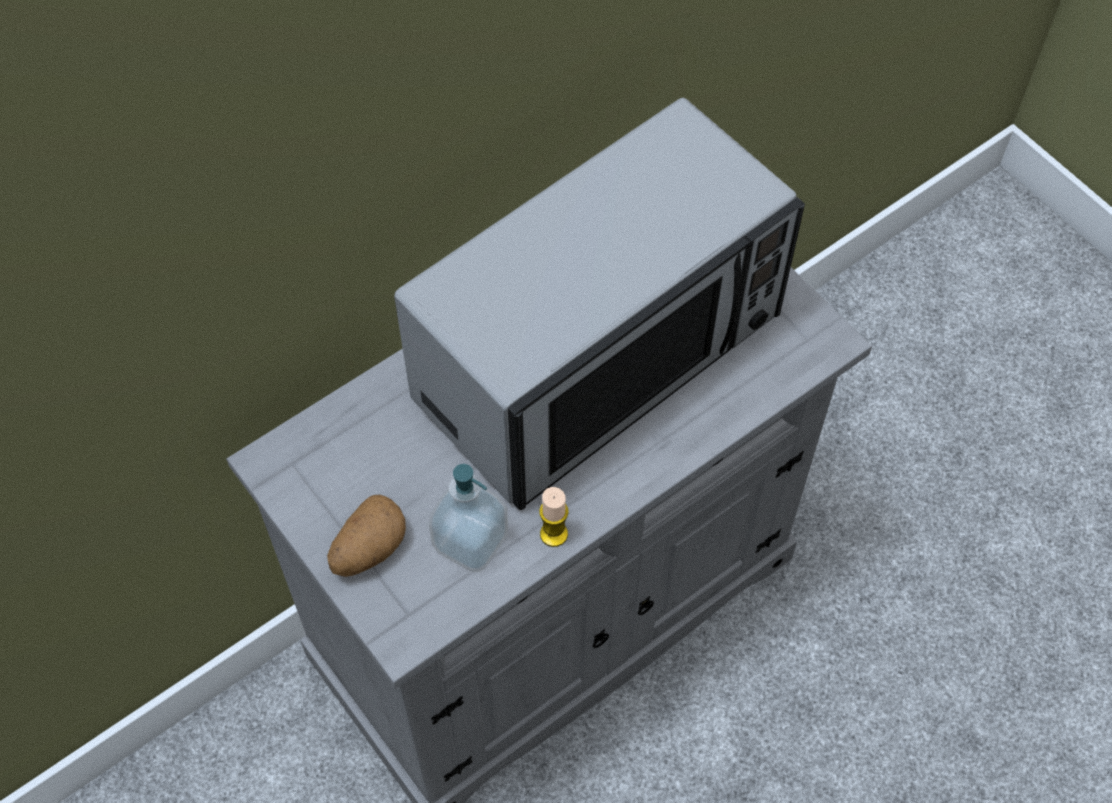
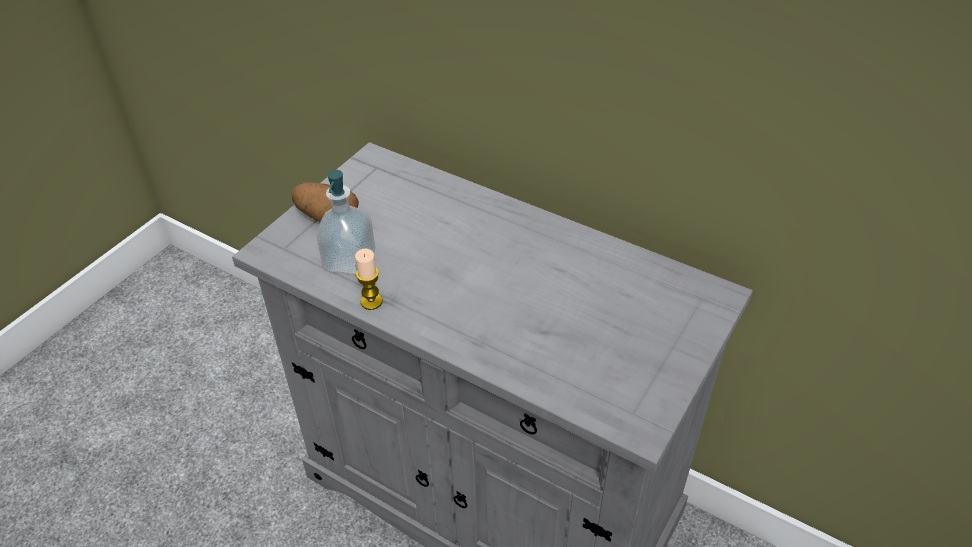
camera: 70 degrees right, 15 degrees down
(601, 357) = (537, 286): microwave -> none

